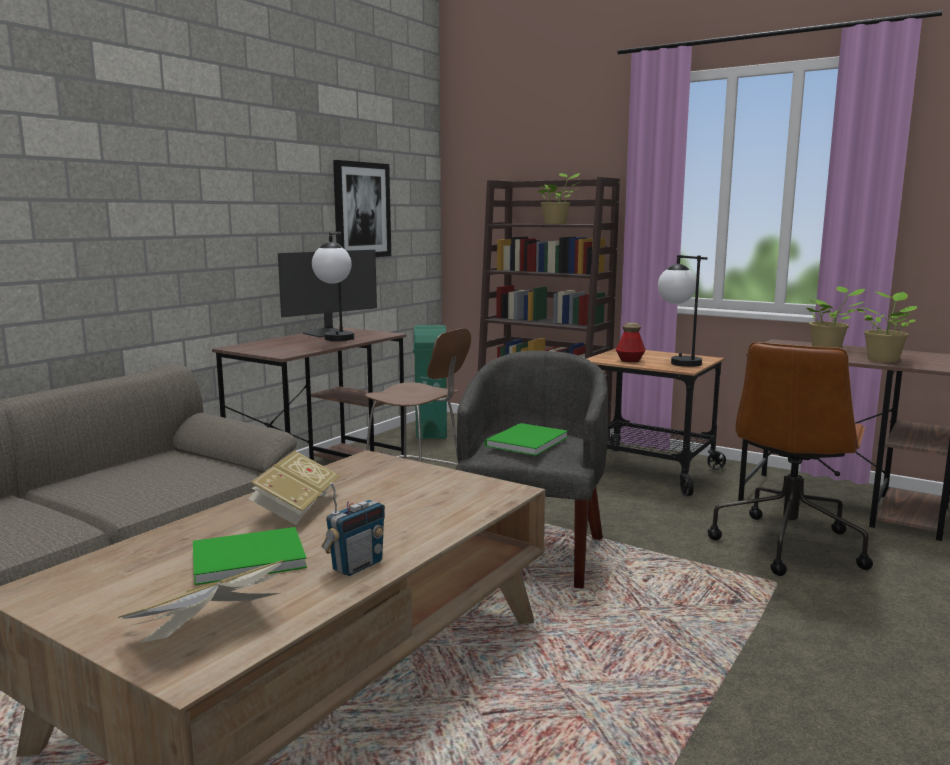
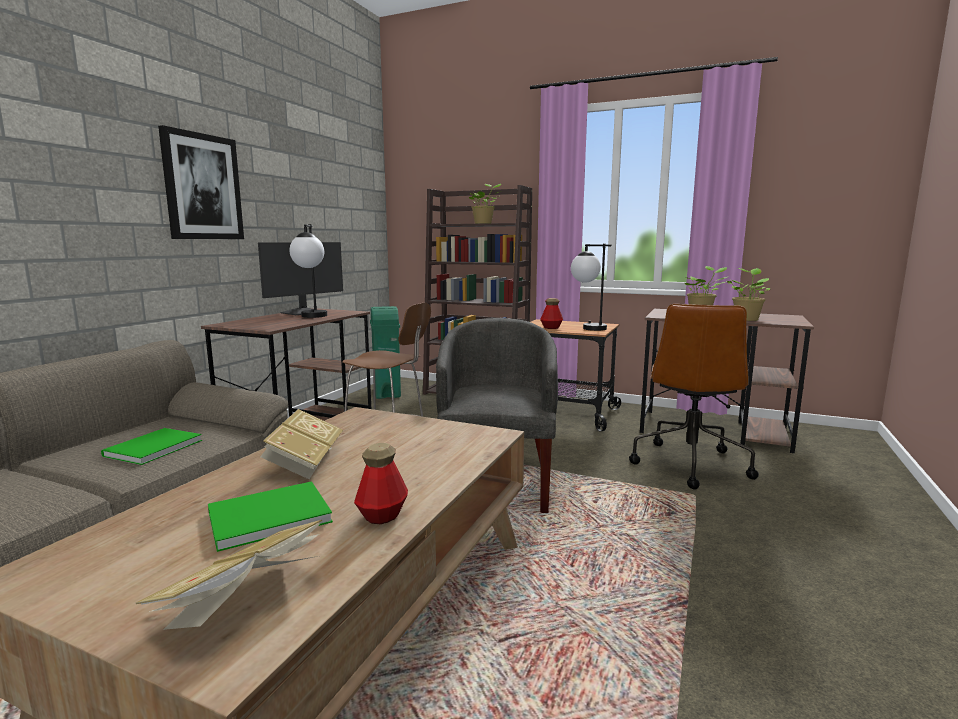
camera: 10 degrees left, 0 degrees up
(357, 566) = (382, 515): radio -> bottle
(361, 210) = (325, 211): picture -> picture (202, 187)
(524, 442) = (491, 393): green book -> green book (150, 448)

